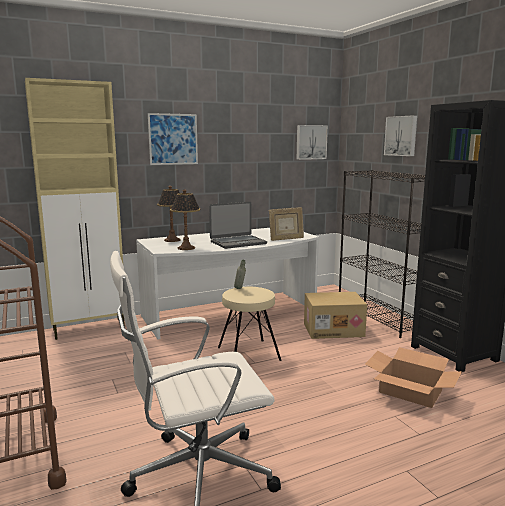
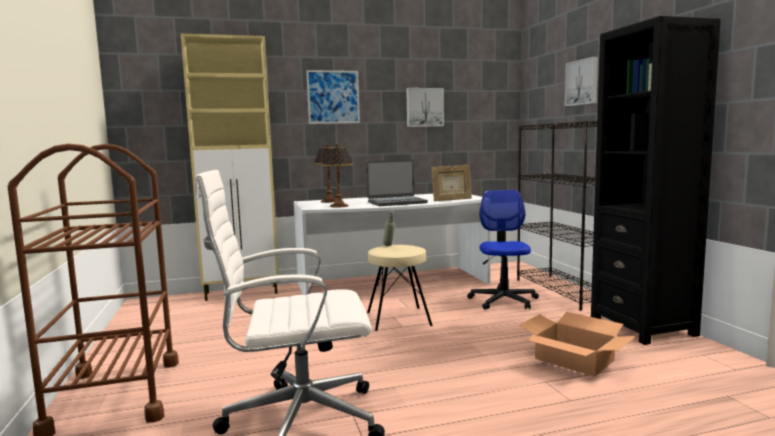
camera: 10 degrees right, 5 degrees down
(311, 142) = (487, 100): picture -> picture (424, 107)
(333, 329) = (503, 300): cardboard box -> office chair

